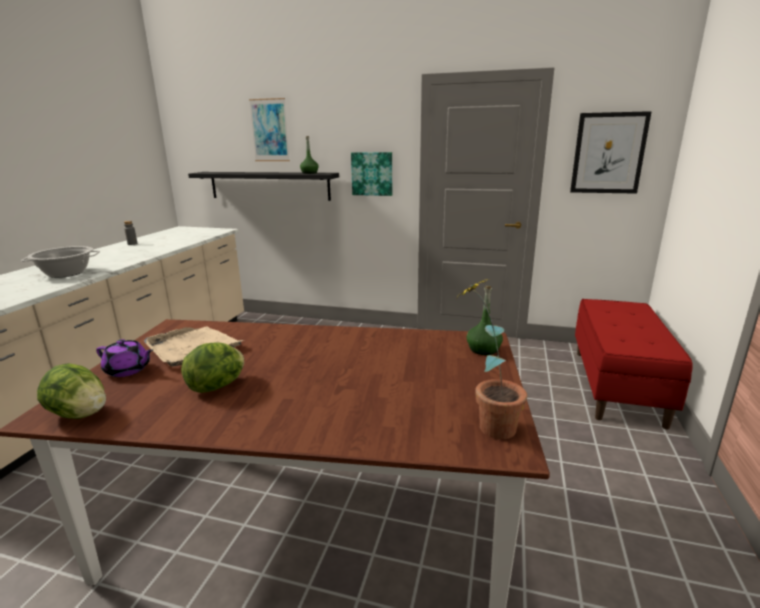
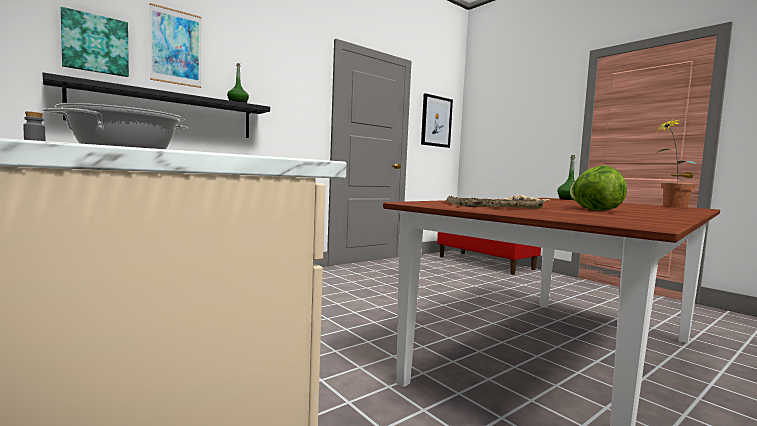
camera: 55 degrees left, 15 degrees down
(79, 414) = (641, 221): lettuce -> none
(128, 370) = (534, 212): purple teapot -> none
(372, 173) = (292, 115): picture -> picture (95, 44)

